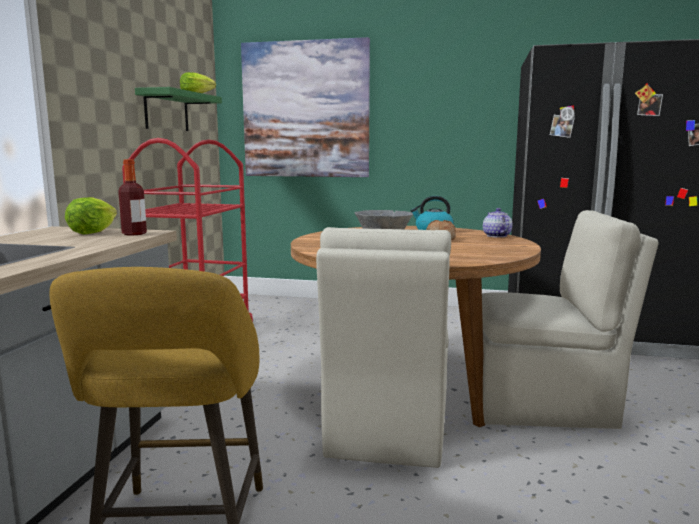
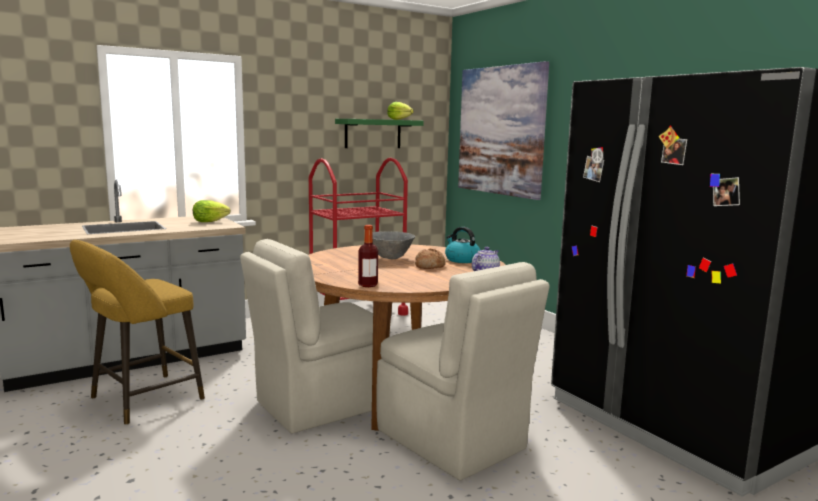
camera: 45 degrees right, 0 degrees up
(134, 234) = (218, 226): bottle -> bottle (368, 285)

